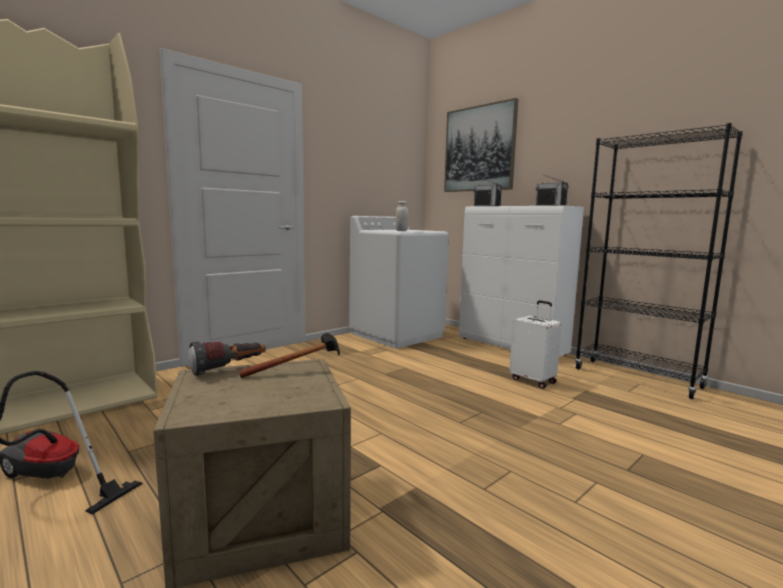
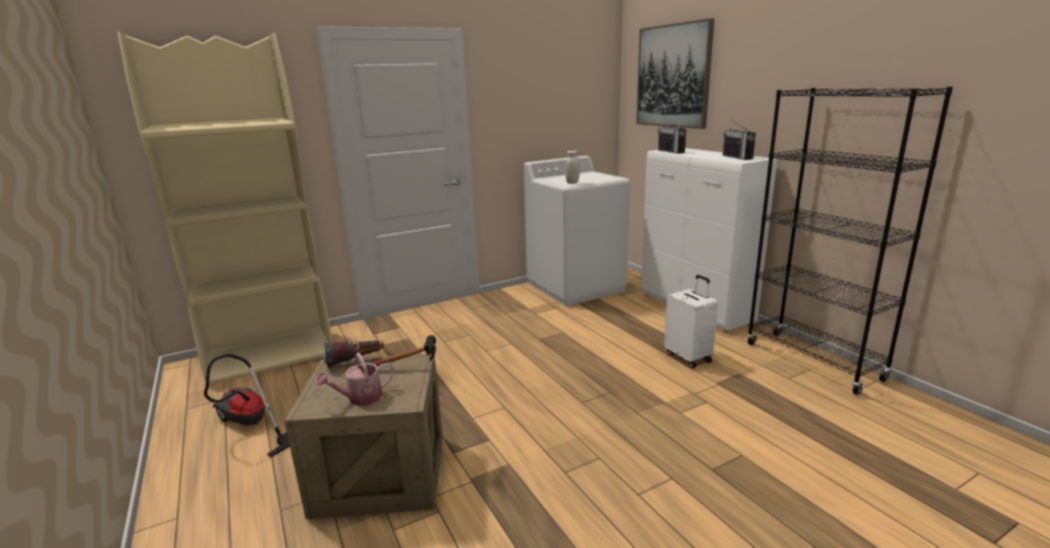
camera: 15 degrees right, 10 degrees up
(256, 401) = (360, 398): none -> watering can

